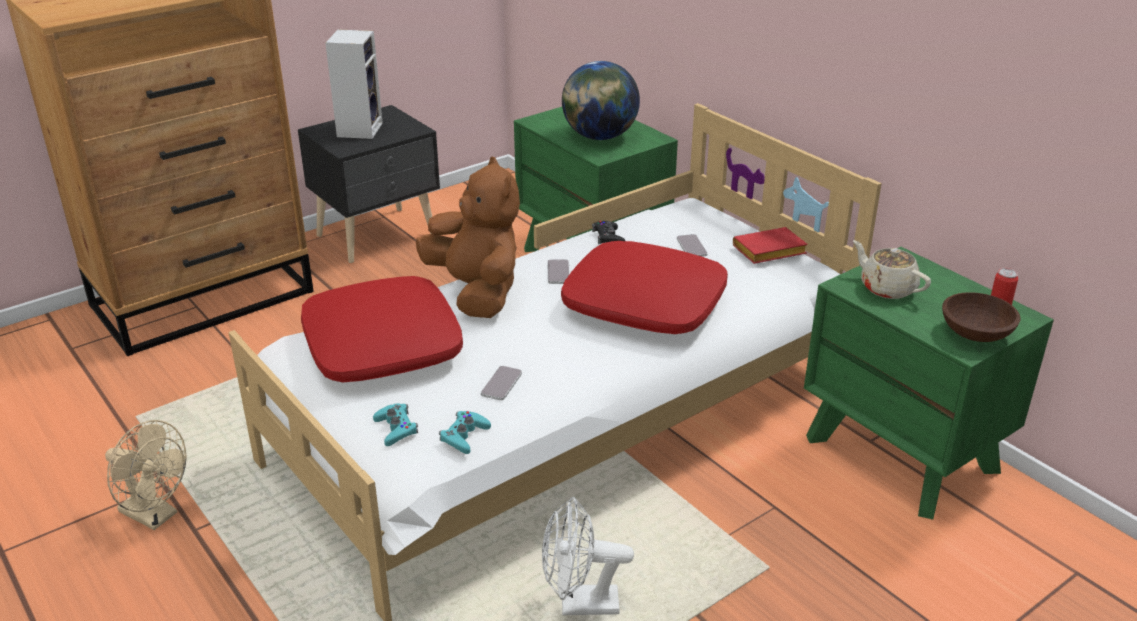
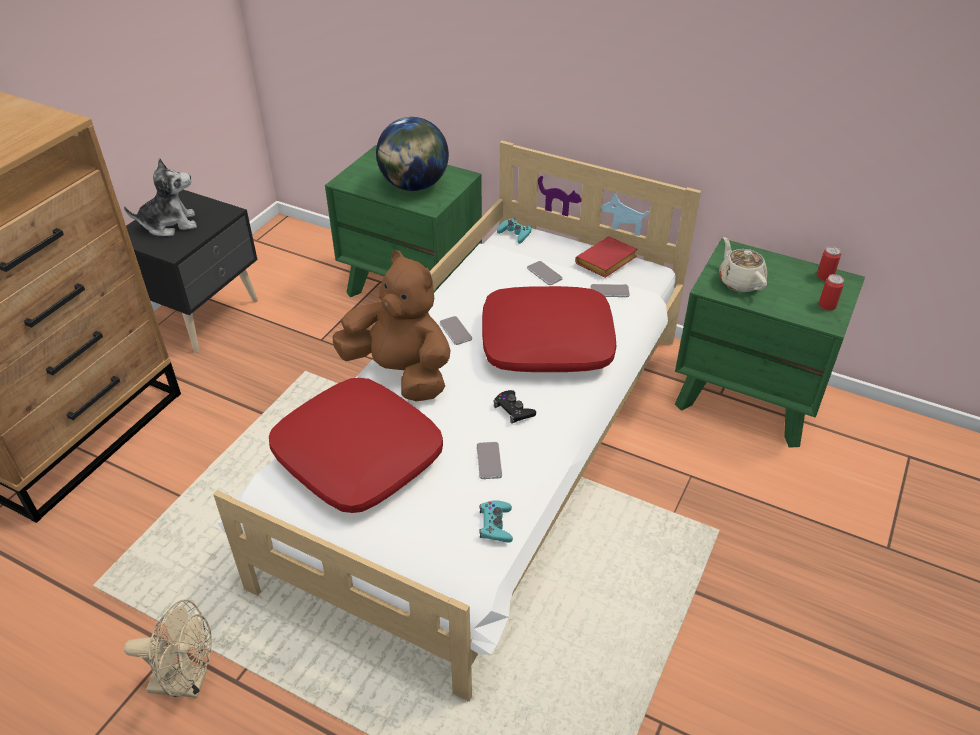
camera: 25 degrees left, 10 degrees up
(359, 129) = (169, 224): speaker -> plush toy
(396, 428) = (433, 539): turquoise game controller -> turquoise game controller (515, 234)
(579, 604) = (606, 618): white fan -> none
(608, 237) = (471, 283): black game controller -> black game controller (513, 410)
(750, 277) = (609, 291): none -> phone
(887, 288) = (740, 281): beige teapot -> beige teapot turned 45 degrees clockwise
(977, 333) = (827, 305): brown bowl -> can

